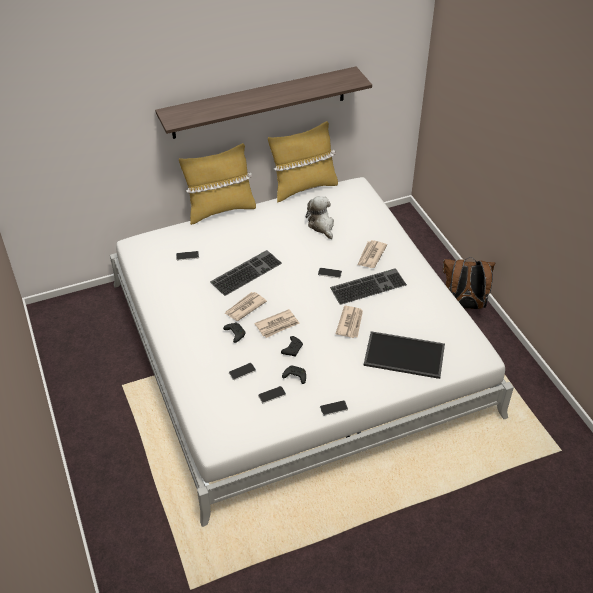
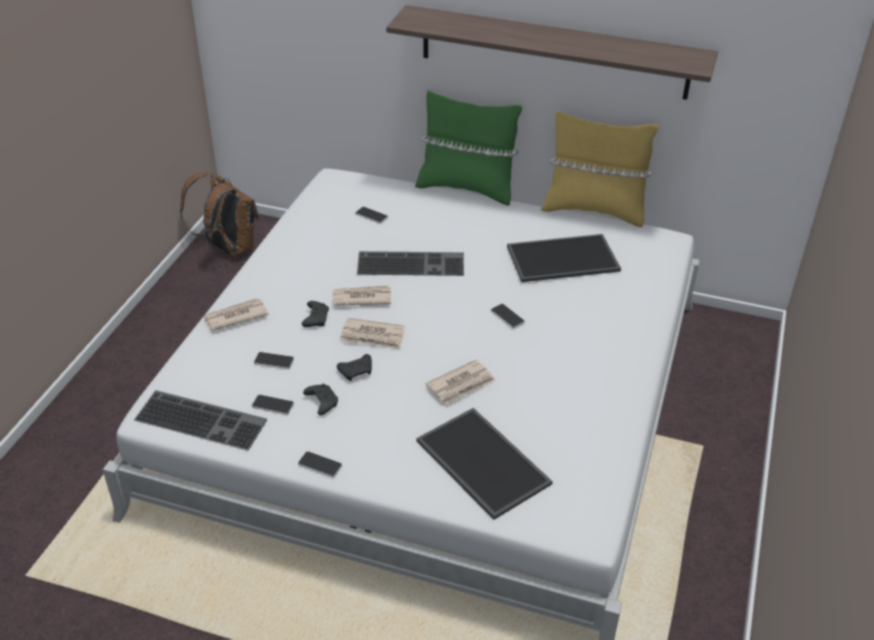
camera: 40 degrees right, 5 degrees down
(220, 210) = (466, 188): yellow pillow -> green pillow
(321, 225) = (562, 260): plush toy -> tray
(368, 285) = (539, 356): keyboard -> keyboard (203, 419)
(371, 255) = (585, 325): newspaper -> newspaper (235, 316)
(463, 305) = (713, 484): brown backpack -> brown backpack (228, 248)

